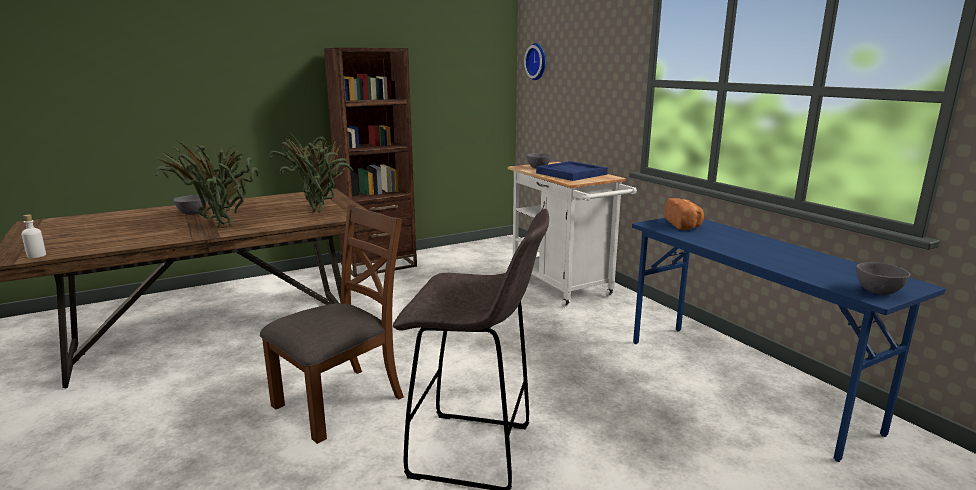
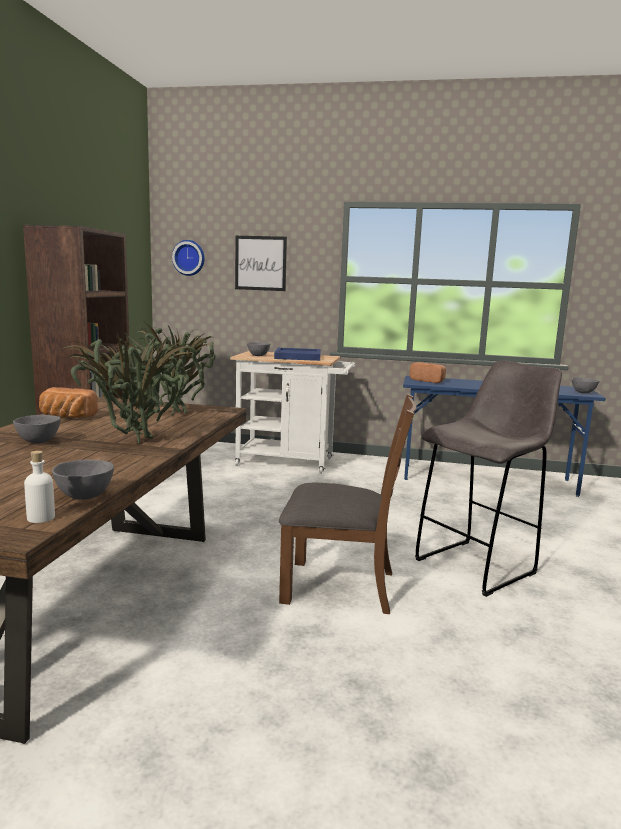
camera: 50 degrees left, 5 degrees down
(83, 250) = (84, 496): none -> grey bowl
(263, 200) = (66, 417): none -> bread
(340, 401) = (340, 586): brown chair -> brown chair turned 105 degrees clockwise
(584, 65) = (260, 263): none -> picture

